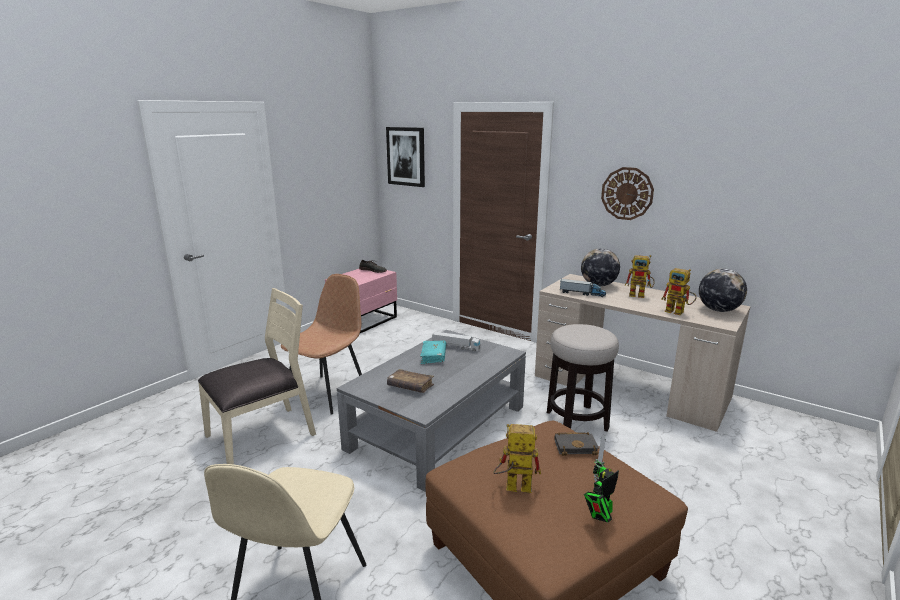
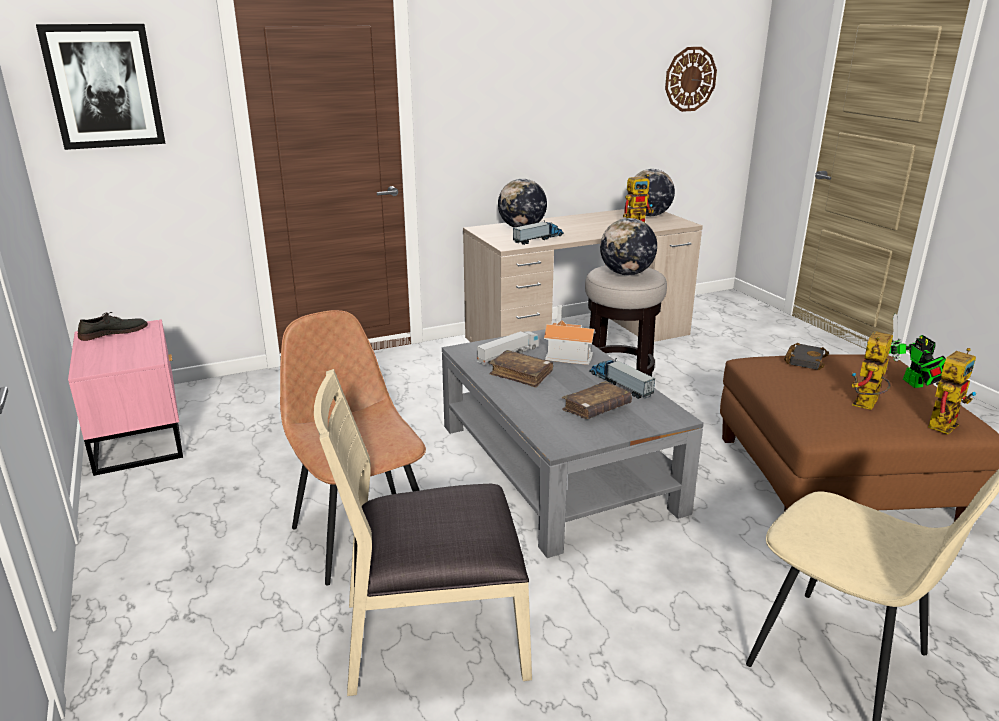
camera: 60 degrees left, 5 degrees up
(262, 436) = (432, 635): beige chair -> beige chair turned 90 degrees counterclockwise
(433, 356) = (521, 374): turquoise book -> brown book
(452, 387) = (620, 385): none -> toy truck
(481, 361) = (566, 352): none -> toy house
(580, 333) = (626, 274): none -> globe
(627, 193) = (519, 103): wall clock -> wall clock (690, 79)
(640, 295) = (575, 224): toy robot -> toy robot (942, 422)

